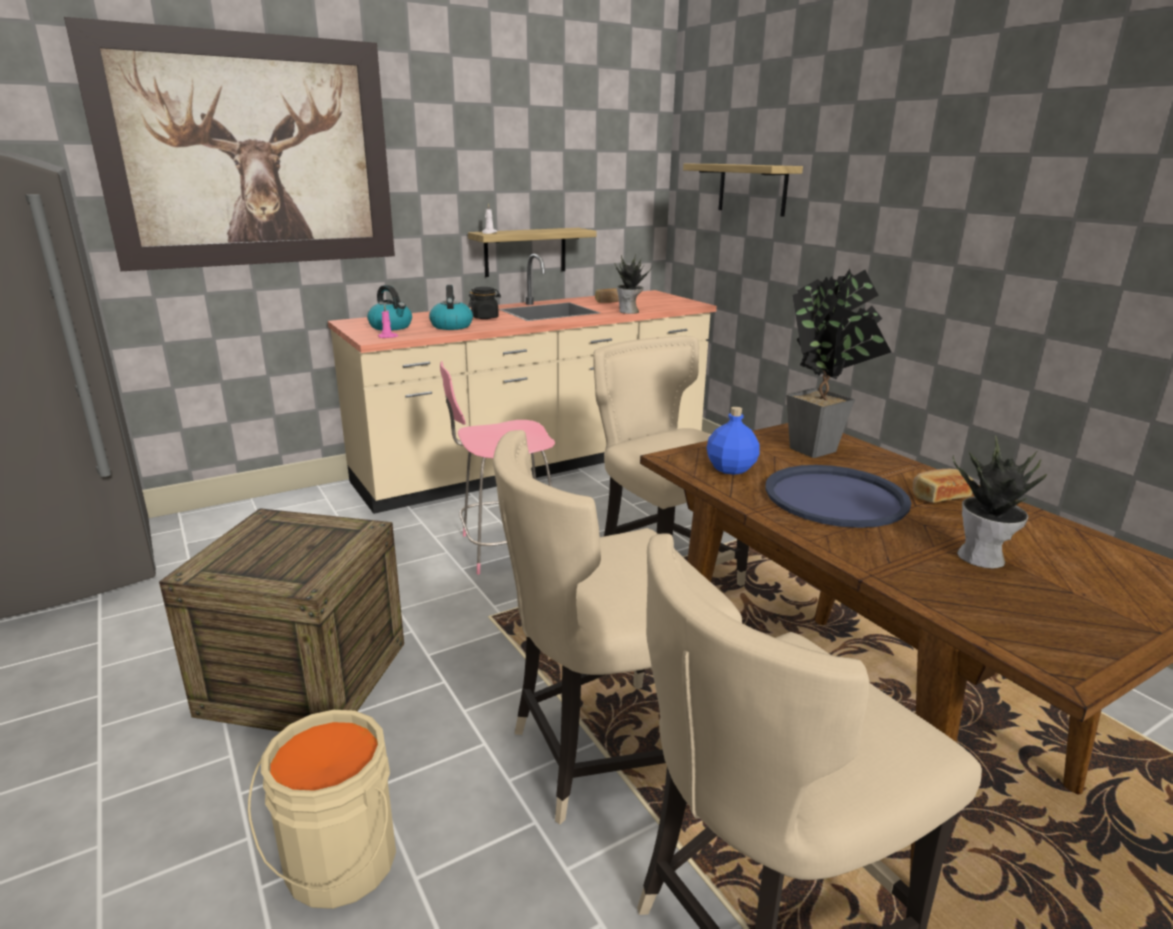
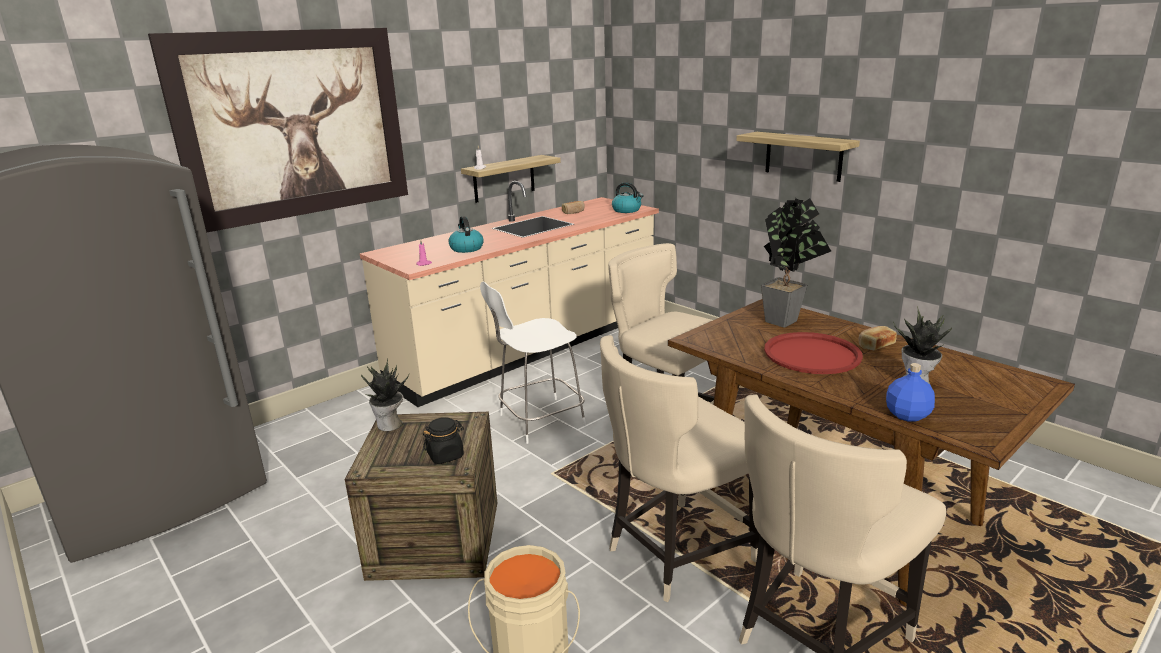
camera: 10 degrees left, 0 degrees up
(391, 327) = (418, 254): kettle -> kettle (627, 210)
(485, 317) = (486, 237): black jar -> black jar (446, 455)
(505, 548) = (538, 420): pink stool -> white stool
(629, 312) = (596, 221): potted plant -> potted plant (390, 425)
(731, 469) = (735, 342): blue bottle -> blue bottle (908, 415)
(752, 189) = (680, 118): shelf -> shelf (803, 156)
(835, 497) = (812, 354): blue tray -> red tray

